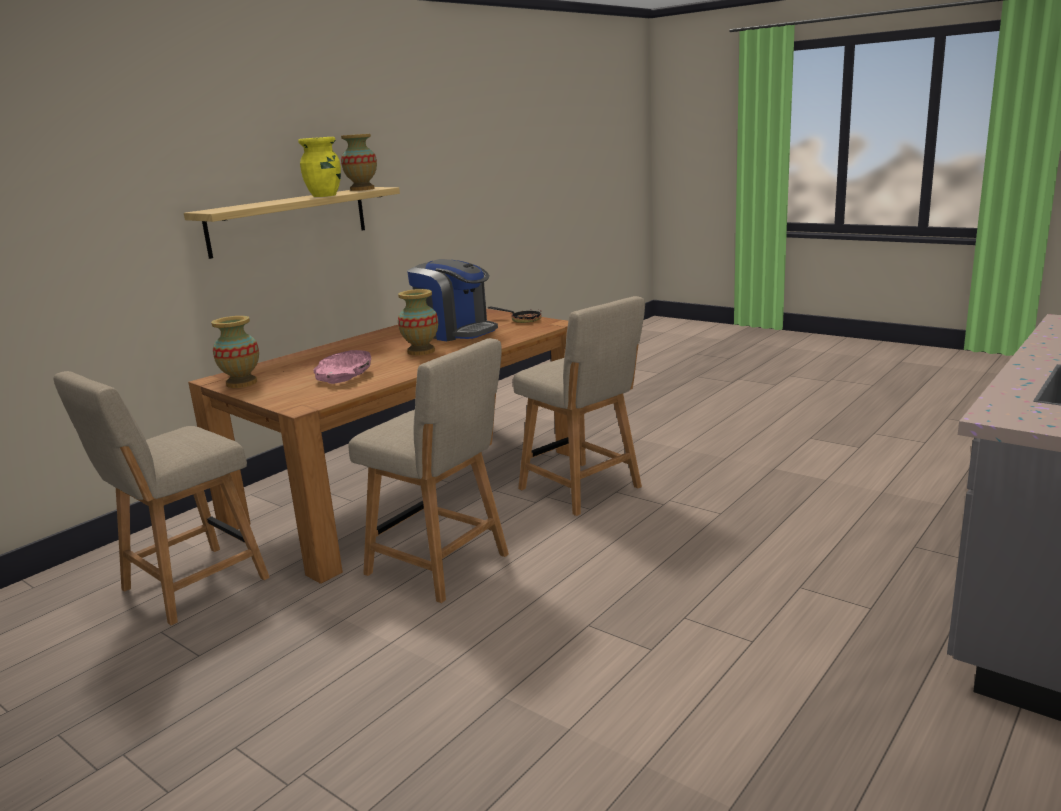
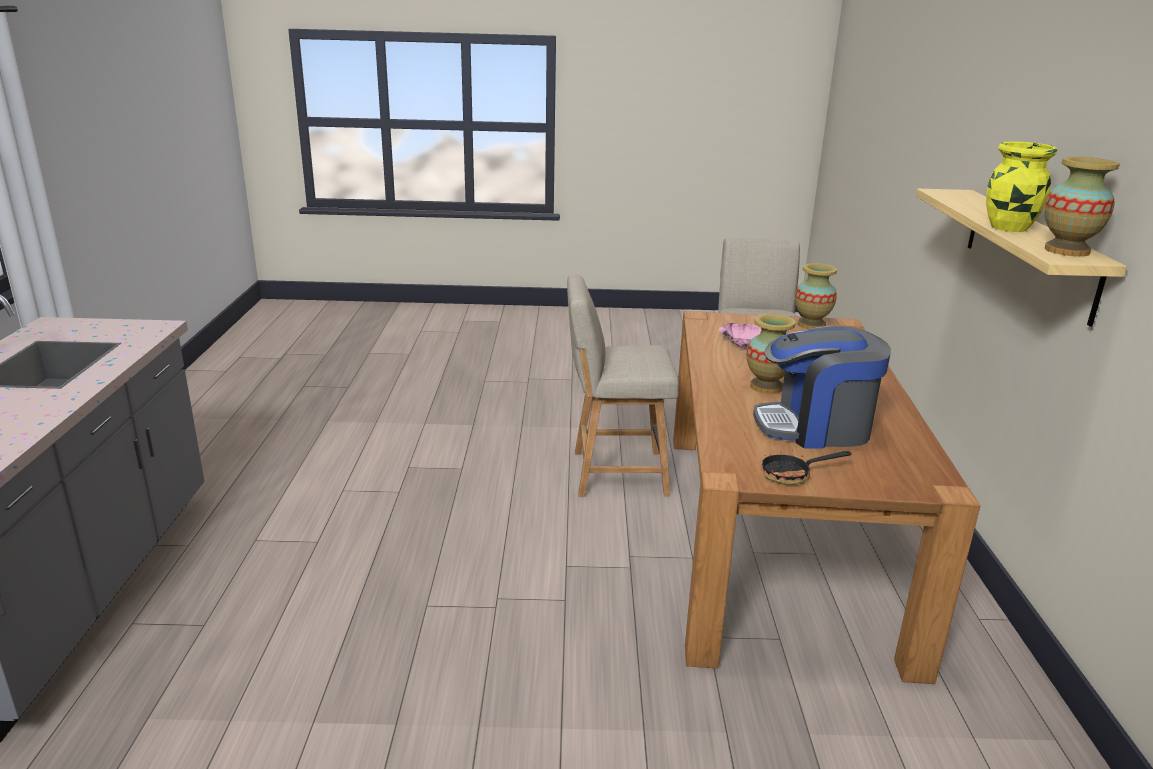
camera: 140 degrees right, 5 degrees up
(583, 490) = (602, 590): beige chair -> none

